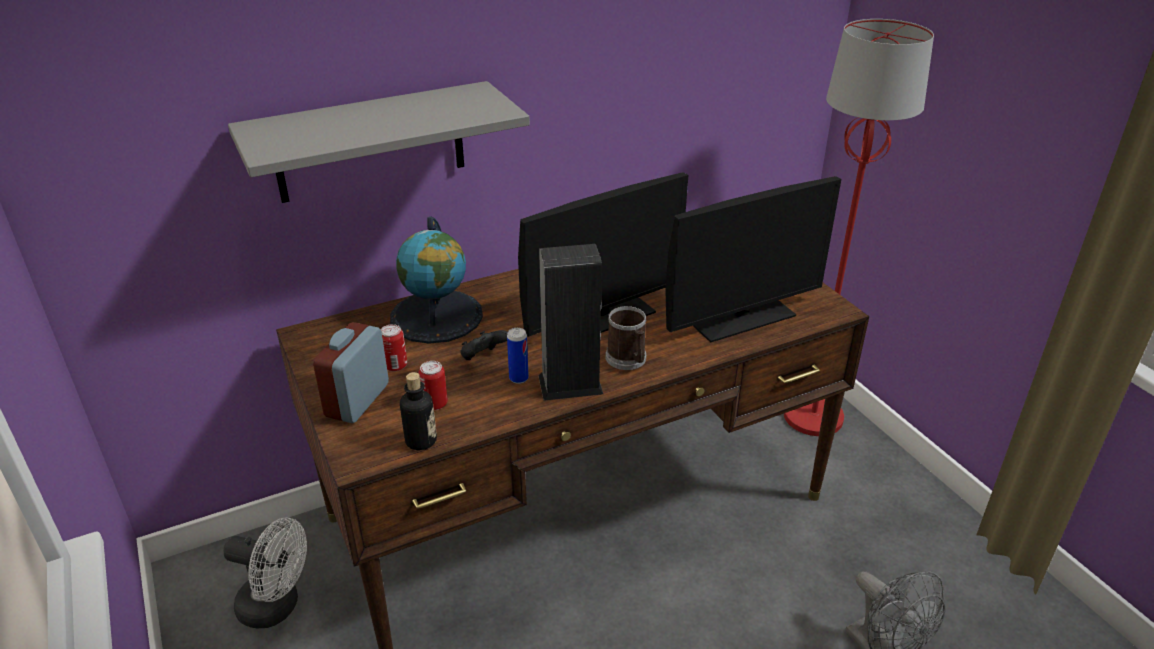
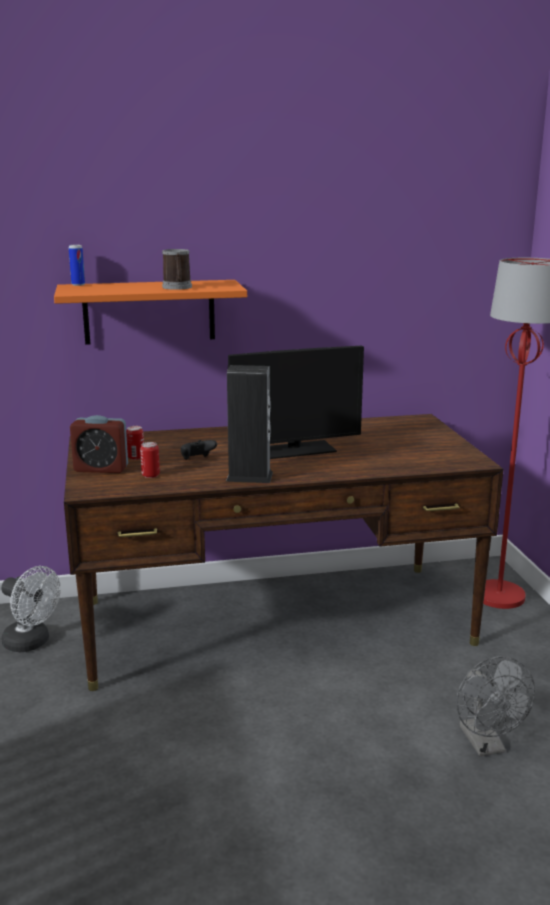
camera: 15 degrees right, 15 degrees down
(357, 400) = (101, 469): alarm clock -> alarm clock turned 120 degrees counterclockwise
(370, 143) = (149, 312): grey shelf -> orange shelf
(421, 441) = (130, 489): bottle -> none
(437, 316) = (179, 439): globe -> none
(518, 378) = (215, 470): can -> can (78, 284)
(628, 360) = (299, 470): mug -> mug (177, 287)
(740, 317) = (399, 459): monitor -> none

